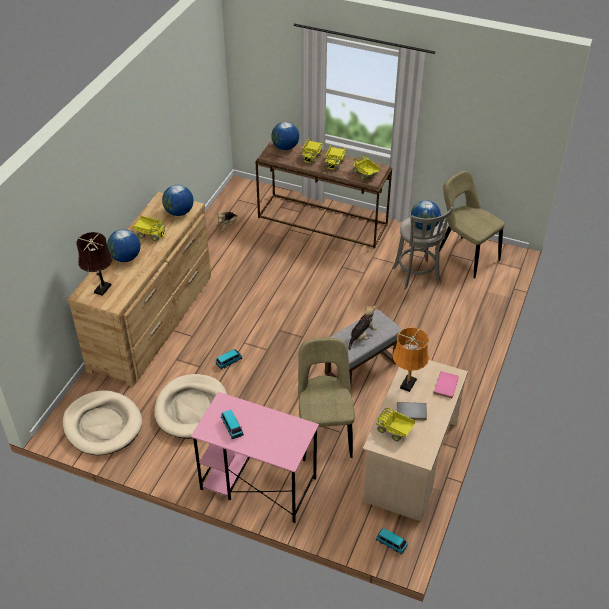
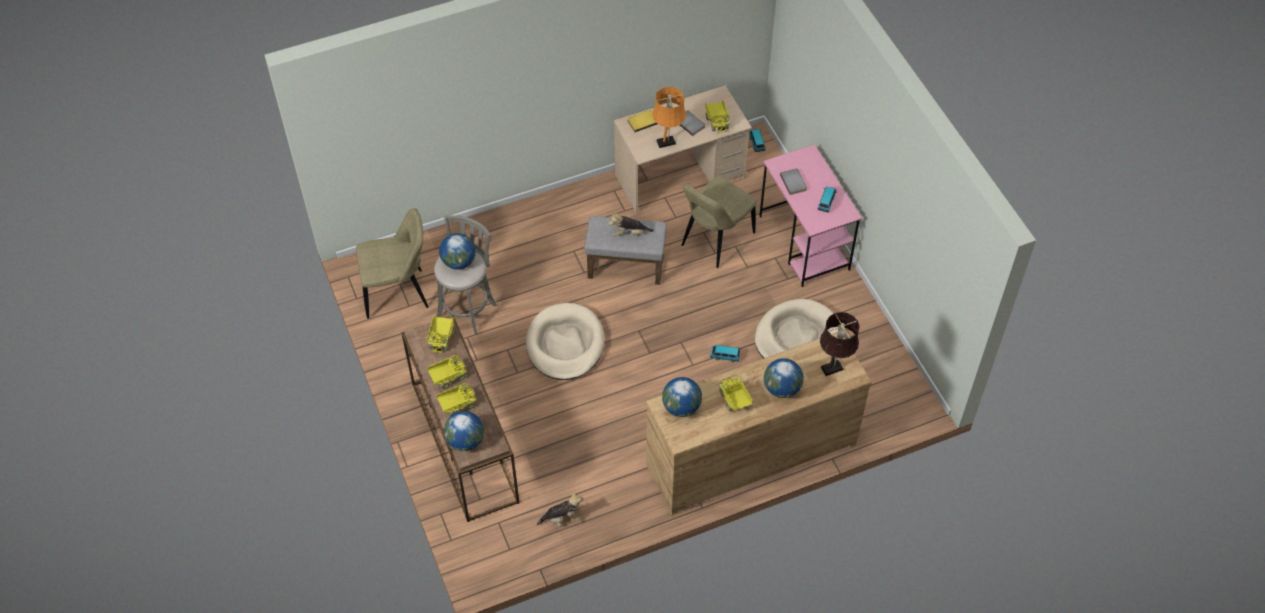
camera: 135 degrees left, 10 degrees up
(102, 425) = (882, 379): beige dog bed -> beige dog bed (565, 344)
(274, 424) = (794, 182): none -> grey book
(447, 386) = (642, 121): pink book -> yellow book
(465, 256) = (398, 293): beige chair -> beige chair turned 105 degrees counterclockwise

